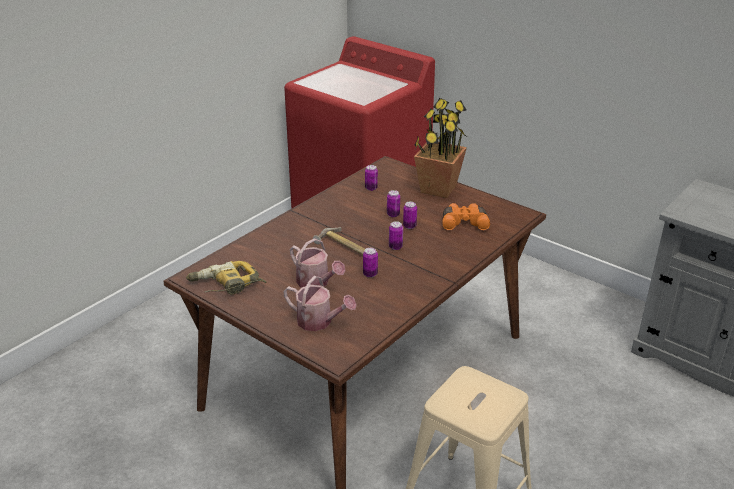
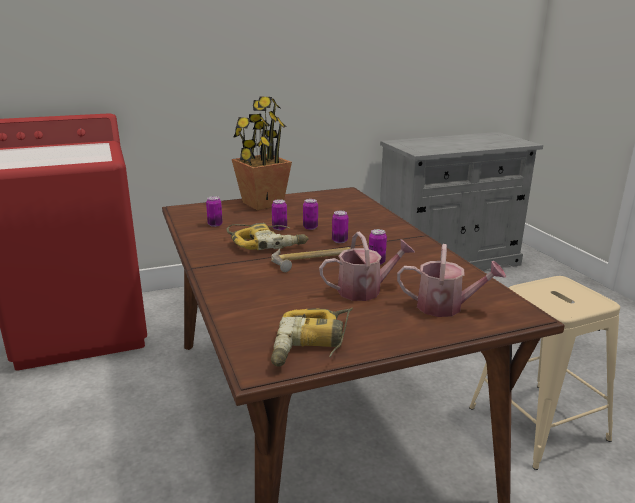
camera: 60 degrees left, 10 degrees down
(319, 322) = (446, 307): watering can -> watering can turned 45 degrees clockwise
(358, 220) = (267, 243): none -> power drill
(464, 222) = (333, 209): orange binoculars -> none

